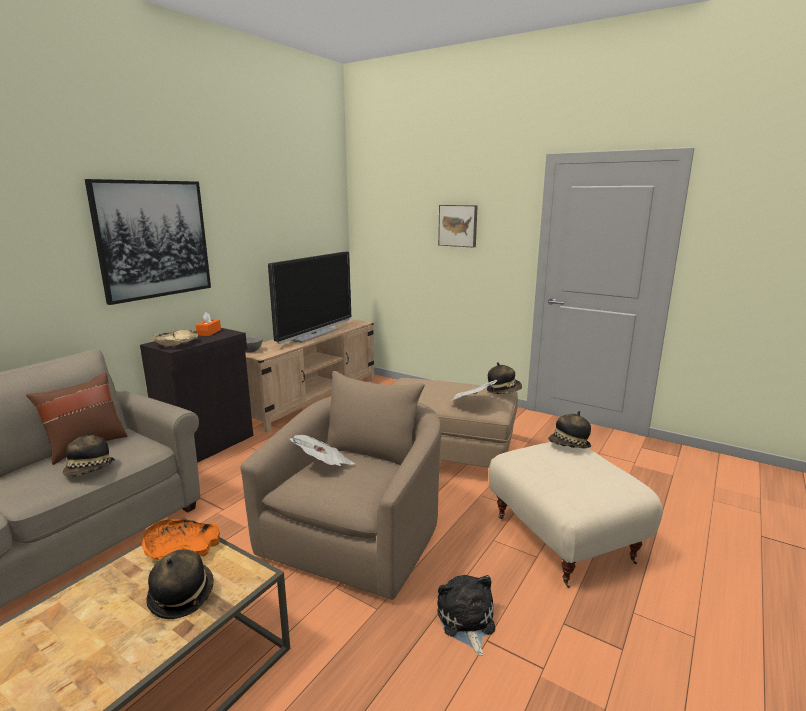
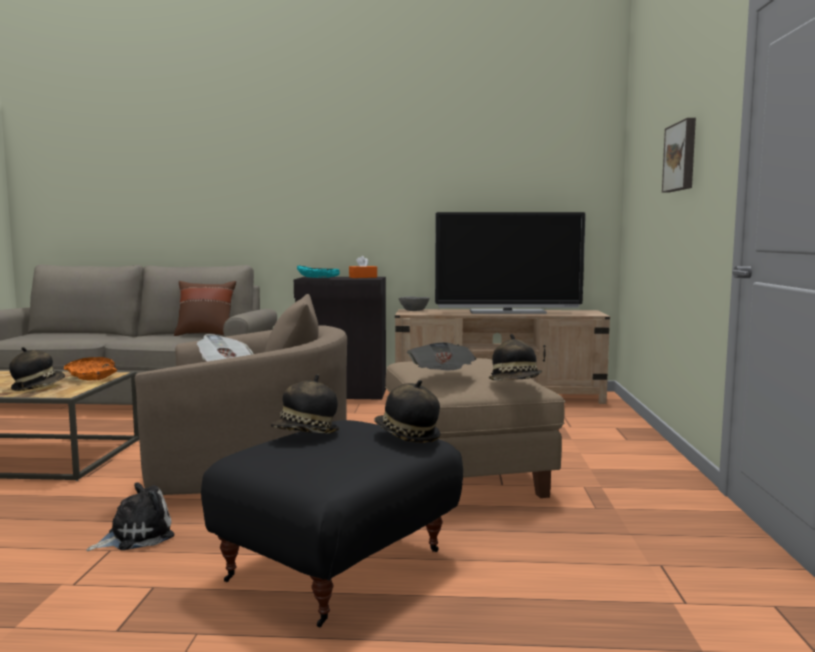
camera: 60 degrees right, 10 degrees down
(90, 471) = (169, 341): hat -> hat (306, 434)
(153, 239) = (332, 182): picture -> none
(176, 344) = (317, 278): beige bowl -> turquoise bowl
(565, 538) = (339, 567): beige ottoman -> black ottoman

